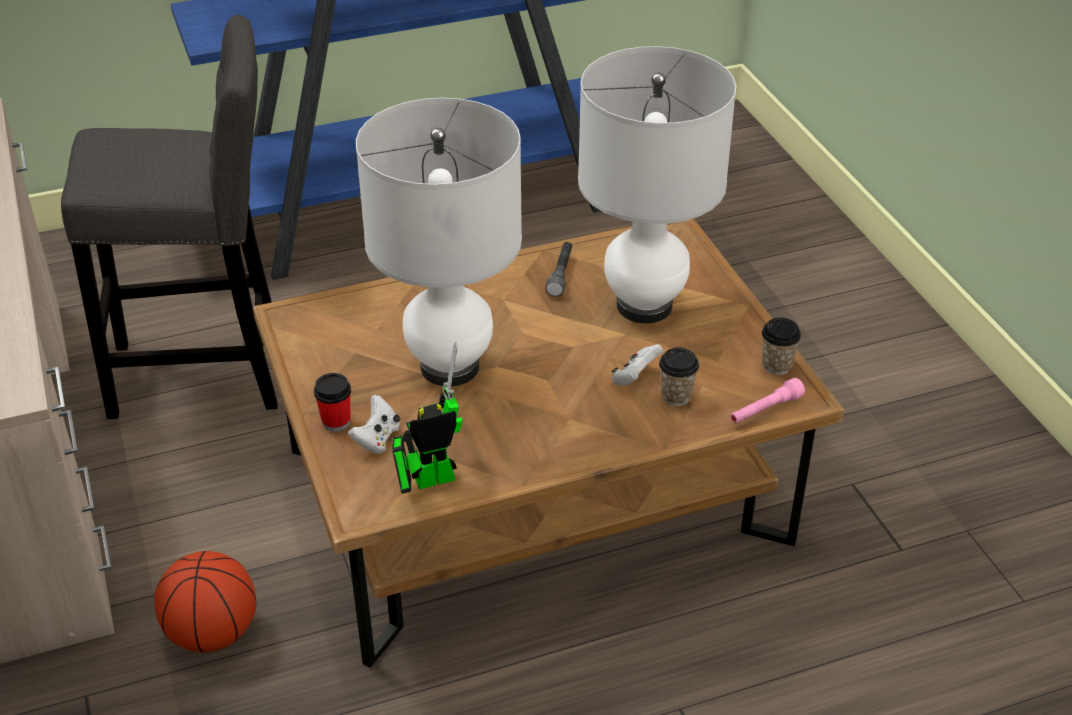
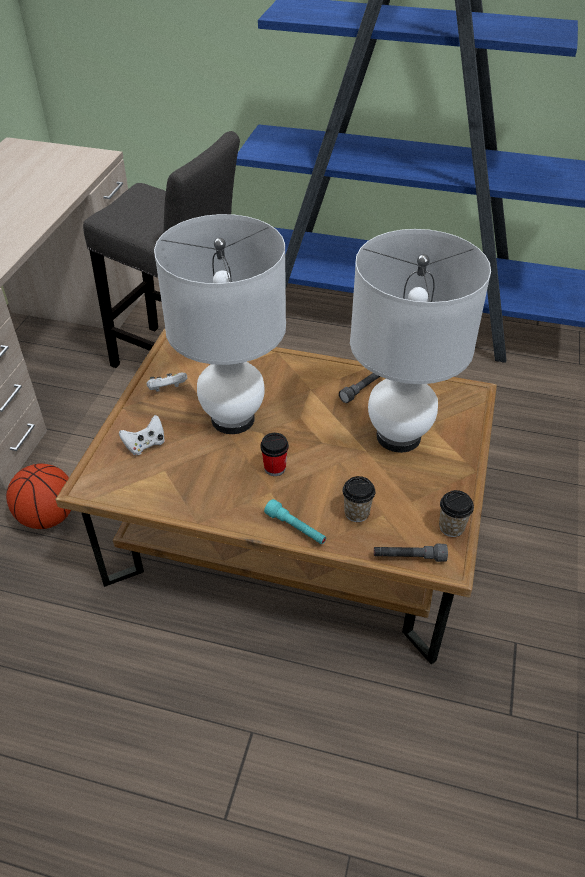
camera: 35 degrees right, 5 degrees up
(336, 422) = (134, 422): cup -> cup (275, 468)
(428, 480) = (145, 487): toy robot -> none
(633, 438) = (296, 528): none -> turquoise flashlight
(634, 378) = (341, 485): white game controller -> white game controller (167, 390)
(765, 410) = (409, 557): pink flashlight -> grey flashlight

